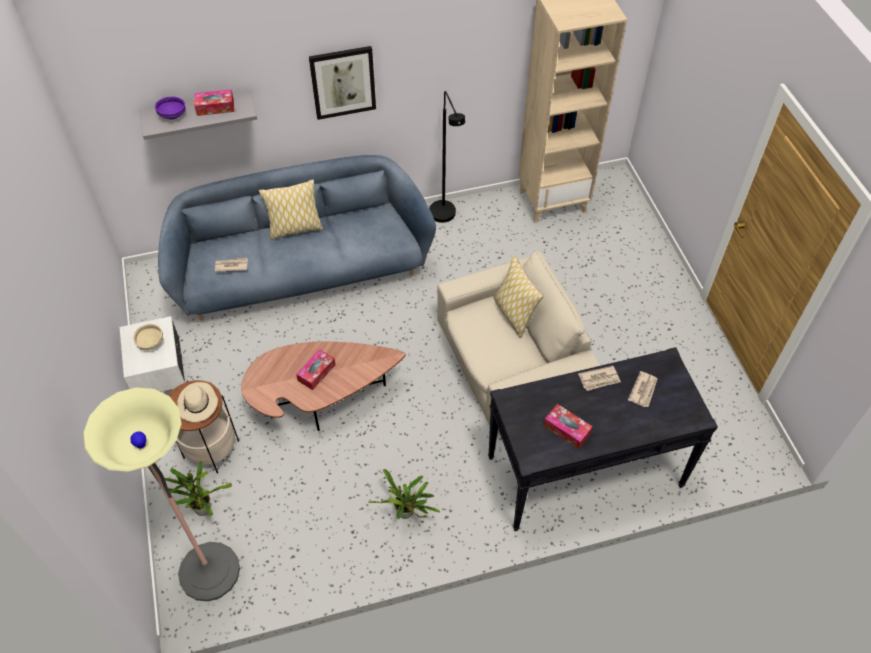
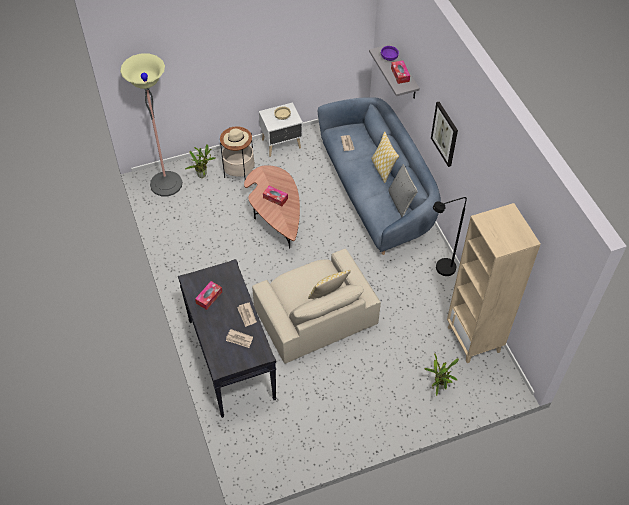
camera: 85 degrees right, 0 degrees up
(361, 216) = (401, 202): none -> grey pillow
(406, 514) = (200, 266): potted plant -> potted plant (439, 386)

